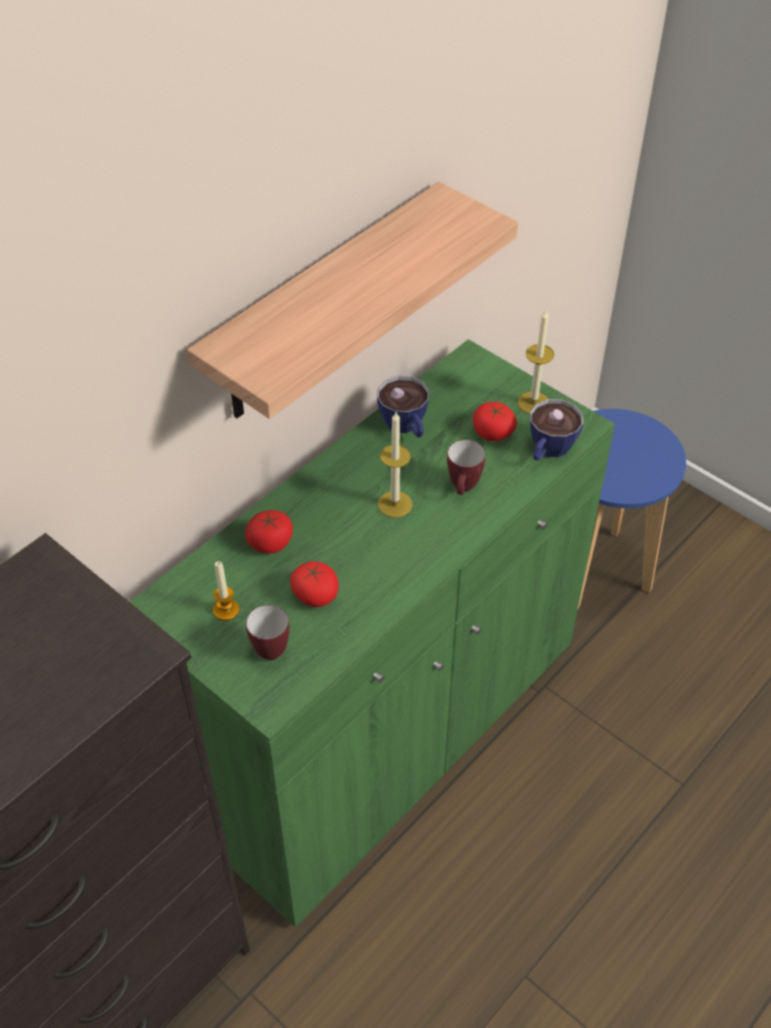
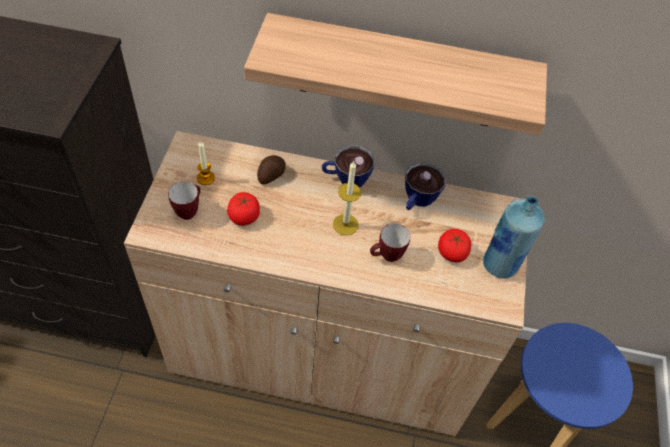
camera: 55 degrees right, 5 degrees up
(270, 542) = (270, 175): tomato -> potato
(384, 730) = (321, 354): green cabinet -> beige cabinet
(533, 403) = (500, 265): candle -> blue bottle
(548, 451) = (460, 294): cup -> cup (345, 179)

